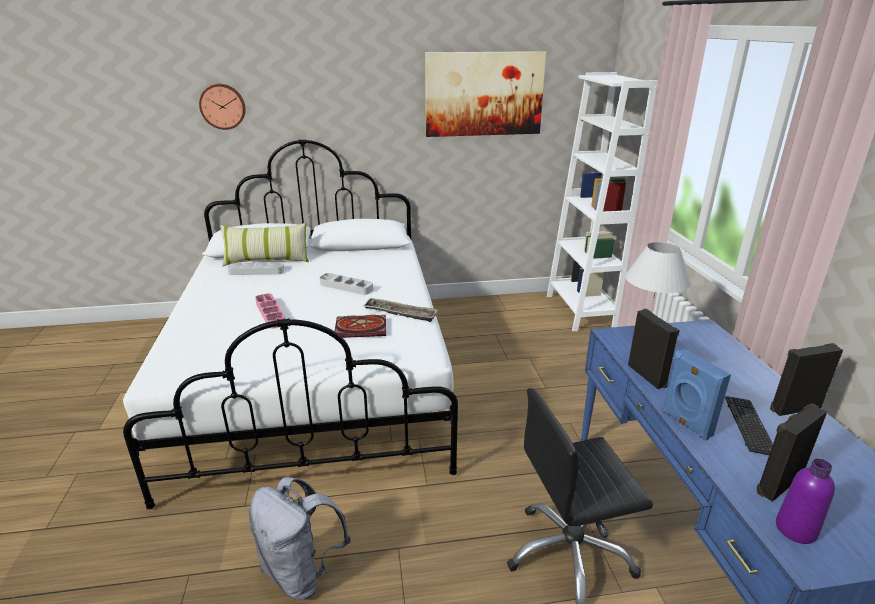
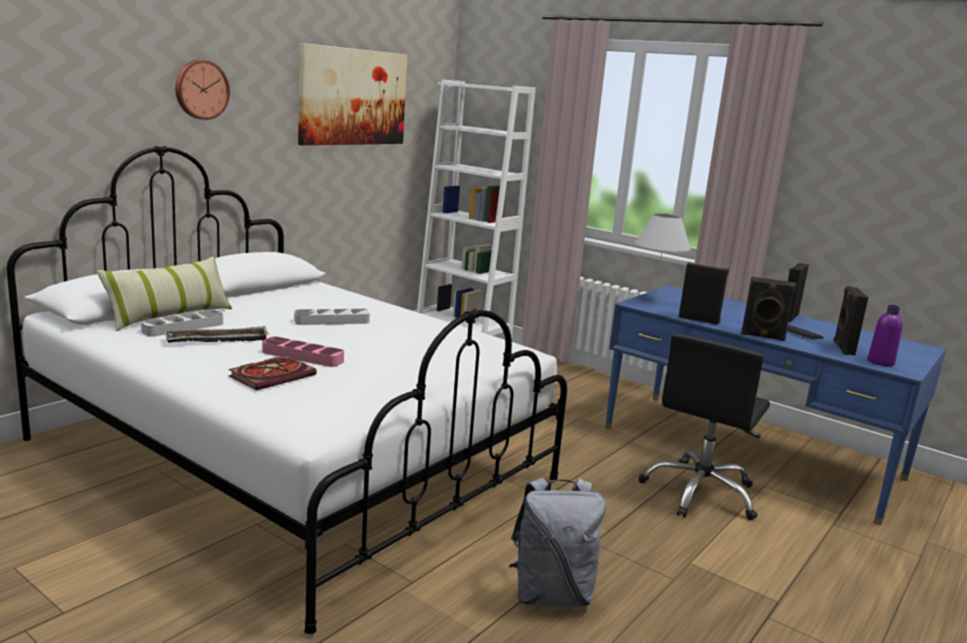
camera: 45 degrees left, 10 degrees down
(223, 106) = (48, 94): wall clock -> wall clock (201, 89)
(362, 328) = (427, 346): book -> book (273, 375)
(400, 313) = (435, 329): tray -> tray (218, 340)
(685, 424) = (762, 336): blue speaker -> black speaker

